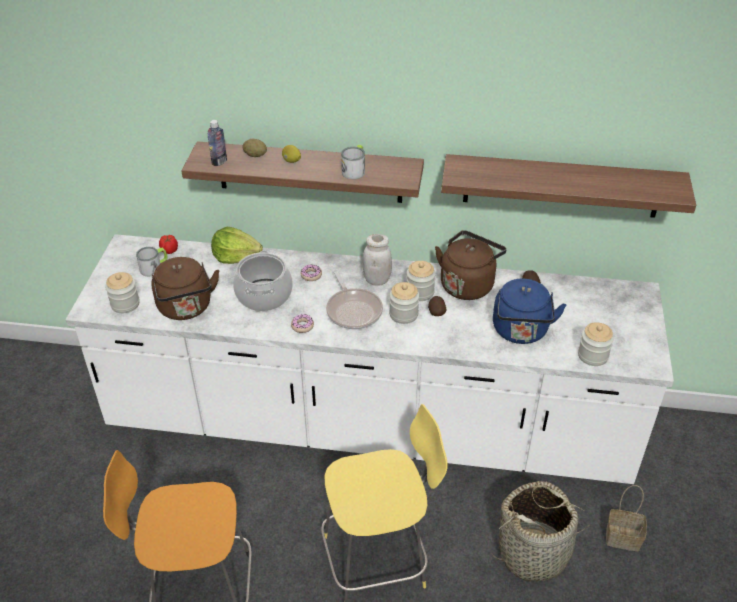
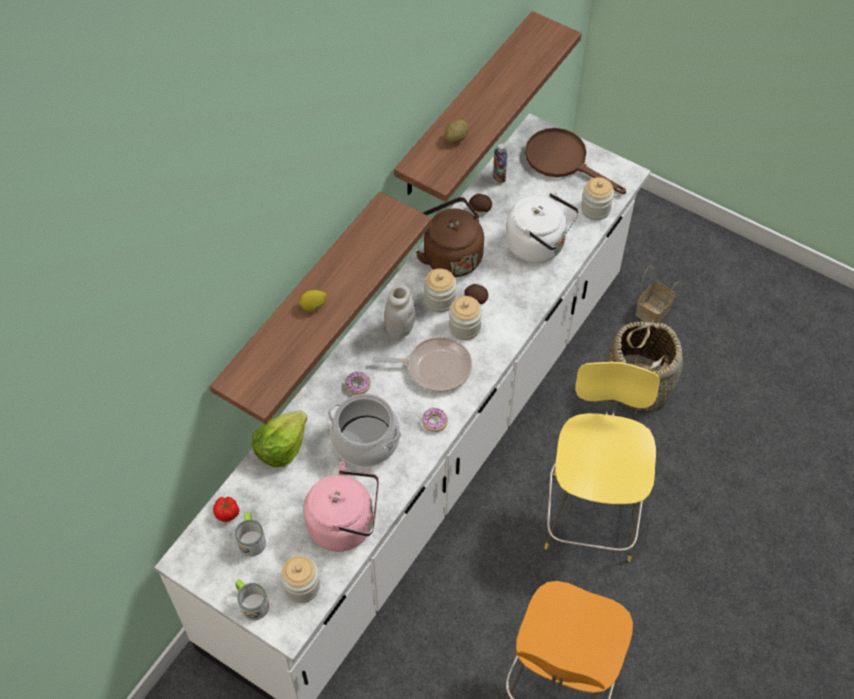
camera: 65 degrees left, 15 degrees up
(186, 308) = (345, 524): brown kettle -> pink kettle
(219, 162) = (271, 375): bottle -> bottle (499, 177)
(255, 155) = (279, 336): potato -> potato (456, 138)
(355, 170) = (365, 256): mug -> mug (251, 602)
(521, 332) = (539, 246): blue kettle -> white kettle
(627, 319) = (563, 160): none -> brown frying pan

